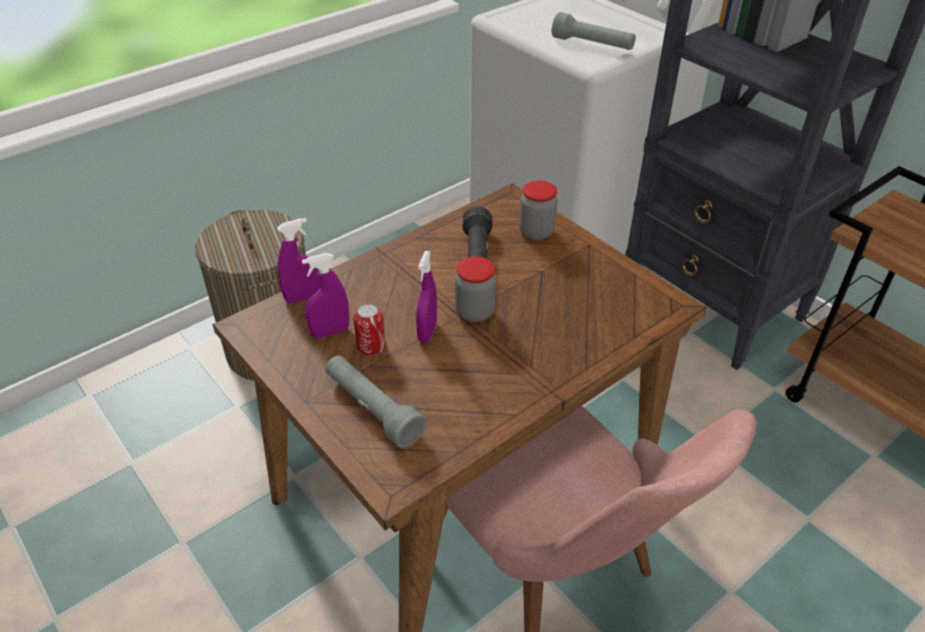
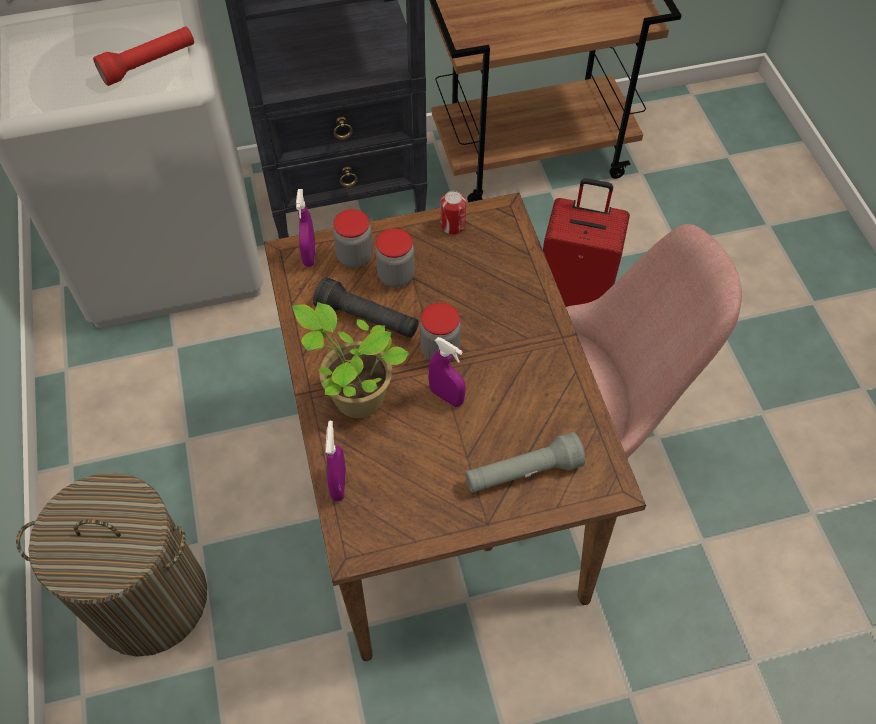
camera: 65 degrees left, 15 degrees up
(330, 332) = (404, 475): purple spray bottle -> purple spray bottle (309, 255)
(371, 346) = (442, 447): can -> can (452, 225)
(394, 278) = (355, 396): none -> potted plant
(535, 261) = (396, 276): none -> jar
(592, 45) = (149, 65): grey flashlight -> red flashlight
(756, 527) = (574, 298): none -> red suitcase

